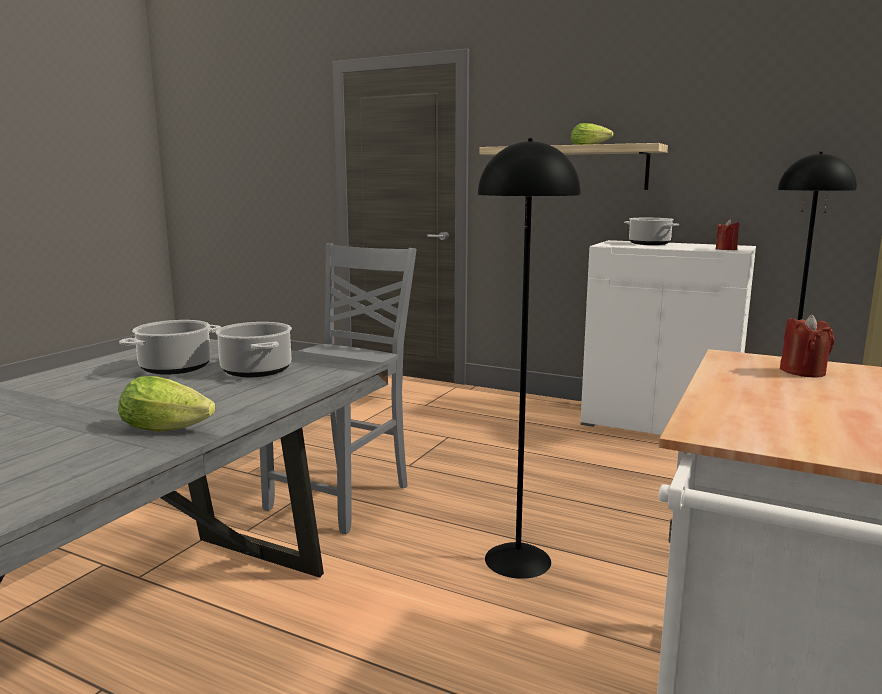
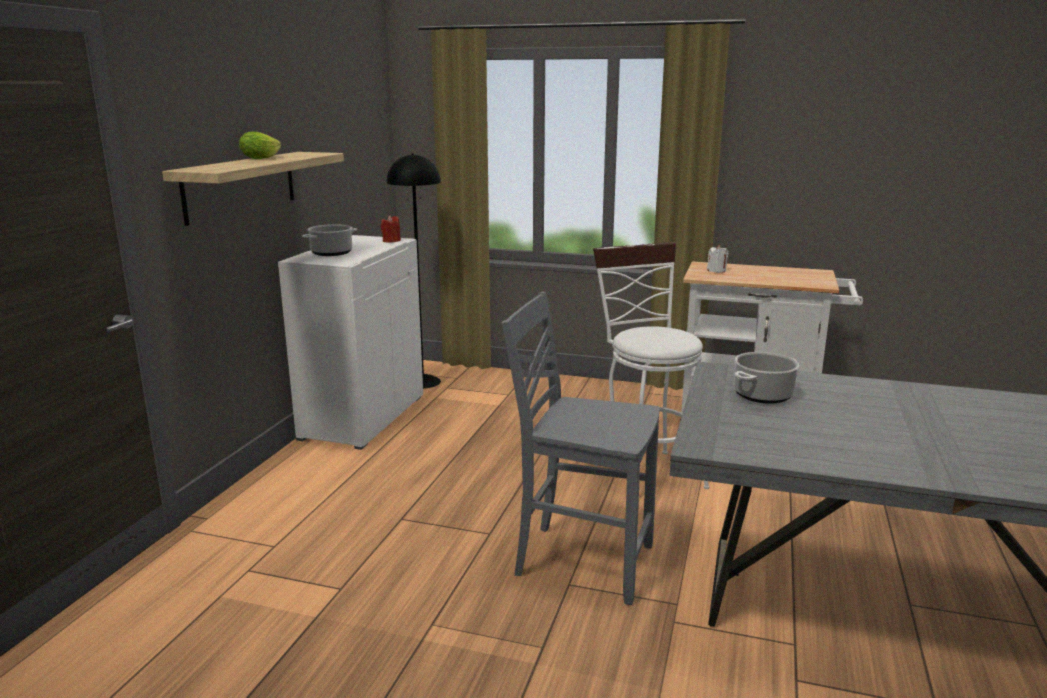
camera: 100 degrees left, 5 degrees up
(170, 428) = (900, 393): lettuce -> none
(176, 367) = (789, 425): cooking pot -> none
(518, 560) = (644, 471): black floor lamp -> white stool
(803, 372) = (716, 271): red candle -> white candle

